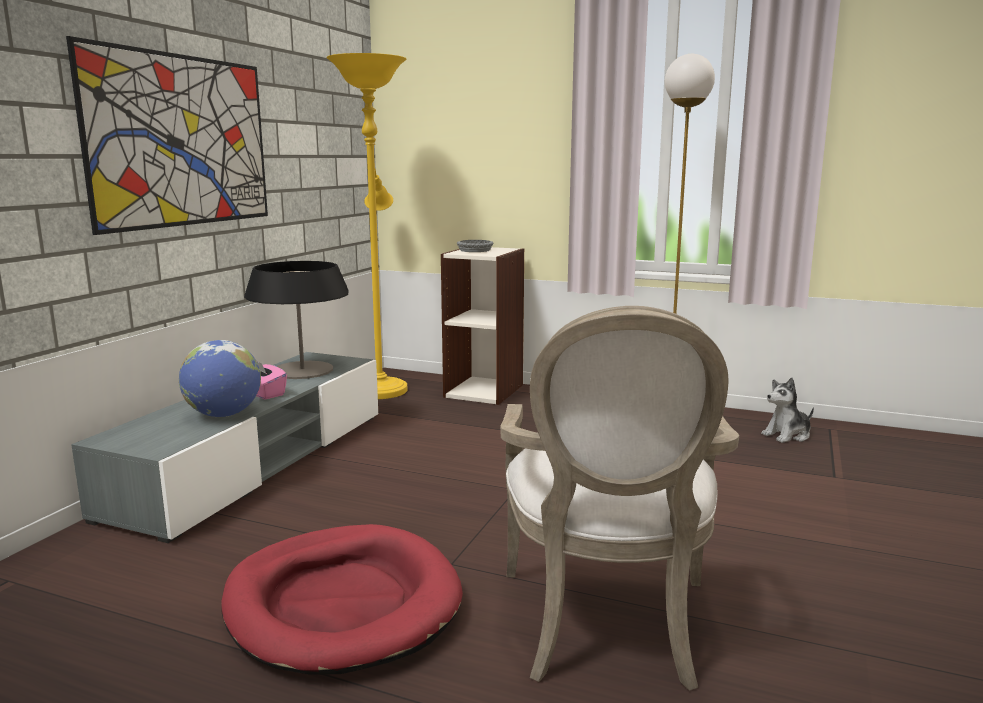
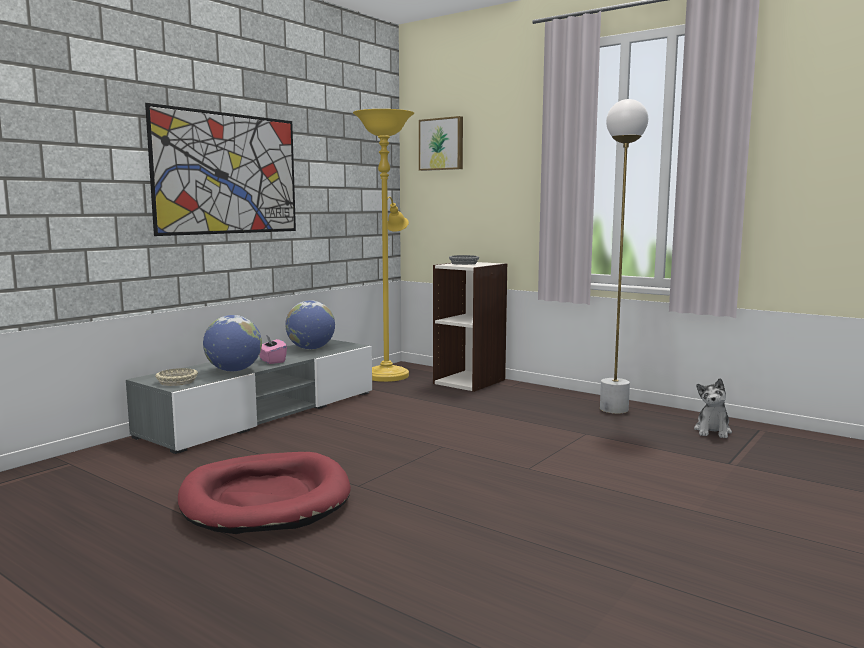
camera: 15 degrees right, 5 degrees down
(155, 441) = (177, 381): none -> beige bowl
(302, 370) = (311, 349): table lamp -> globe
(433, 100) = (442, 144): none -> picture
(606, 631) = (441, 537): armchair -> none
(787, 435) = (713, 431): plush toy -> plush toy turned 60 degrees counterclockwise

